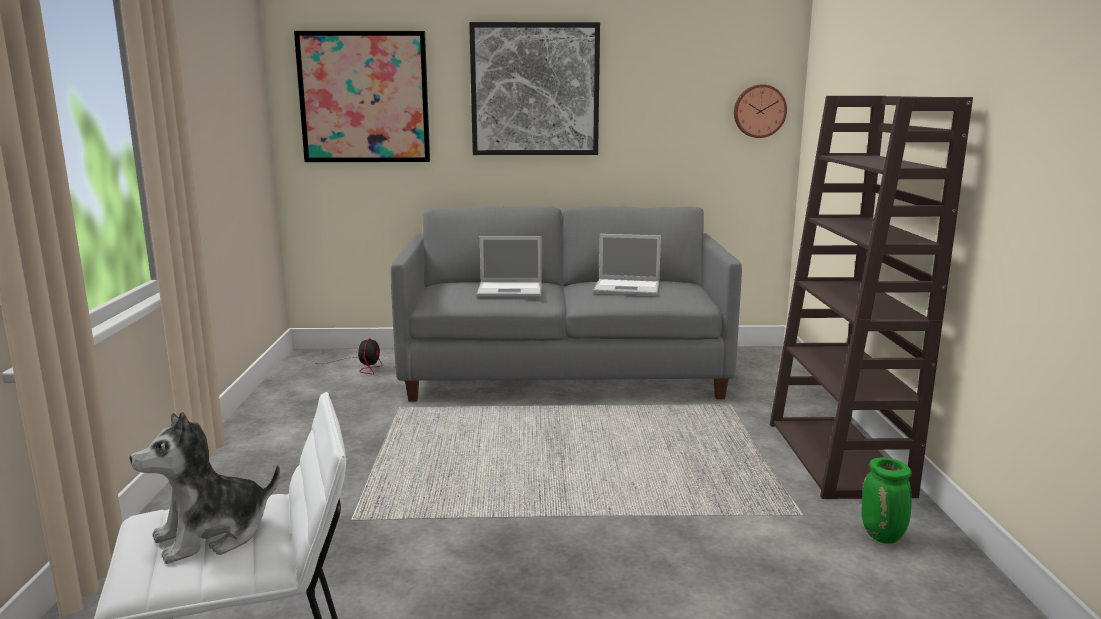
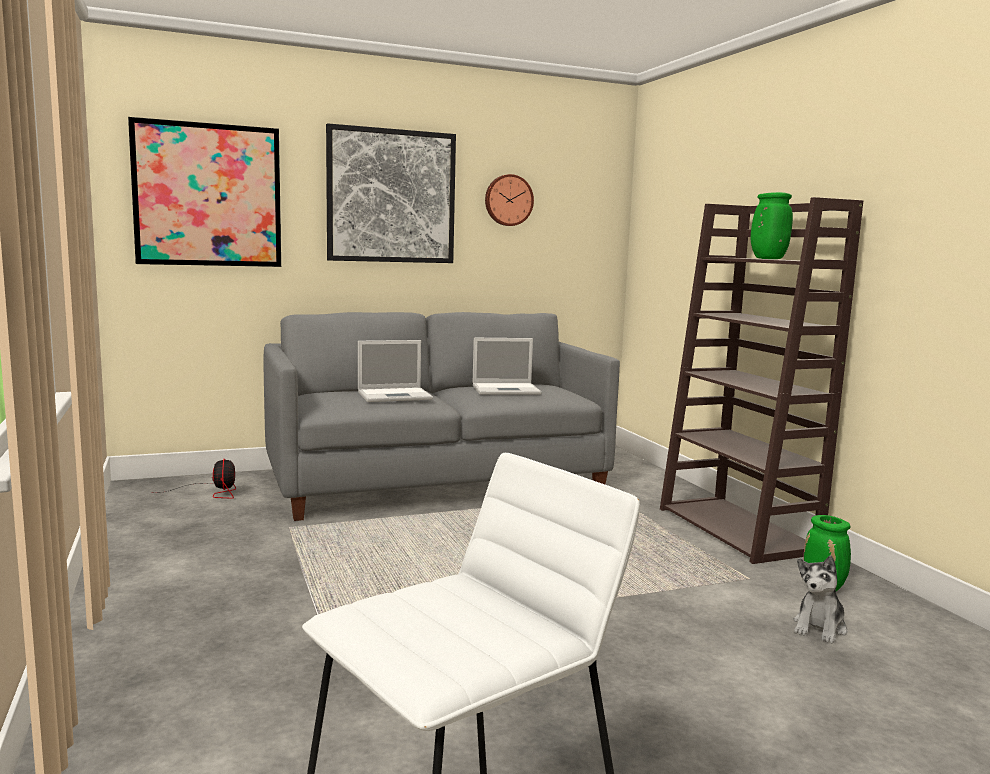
camera: 20 degrees left, 5 degrees down
(212, 535) = (449, 619): plush toy -> plush toy (819, 628)
(759, 111) = (594, 226): wall clock -> wall clock (508, 200)
(873, 162) = (767, 259): none -> green vase

